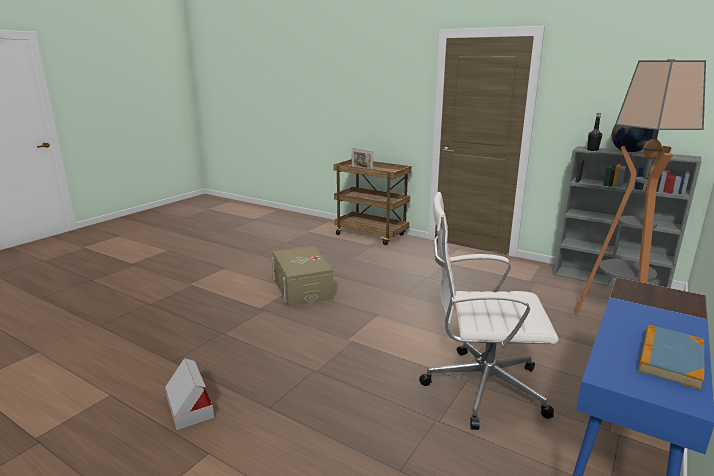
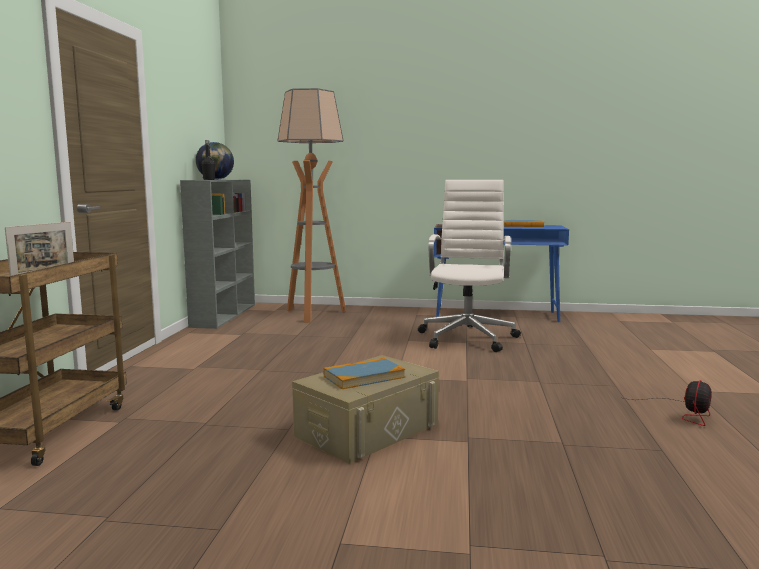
camera: 115 degrees left, 10 degrees down
(189, 407) = (683, 413): cardboard box -> fan
(300, 258) = (364, 377): none -> book
(480, 387) = (468, 337): white office chair -> white office chair turned 150 degrees counterclockwise

